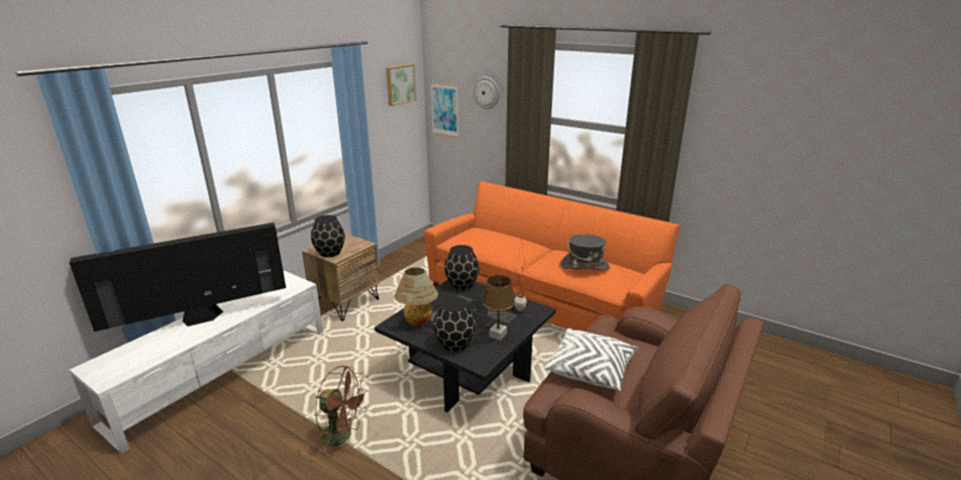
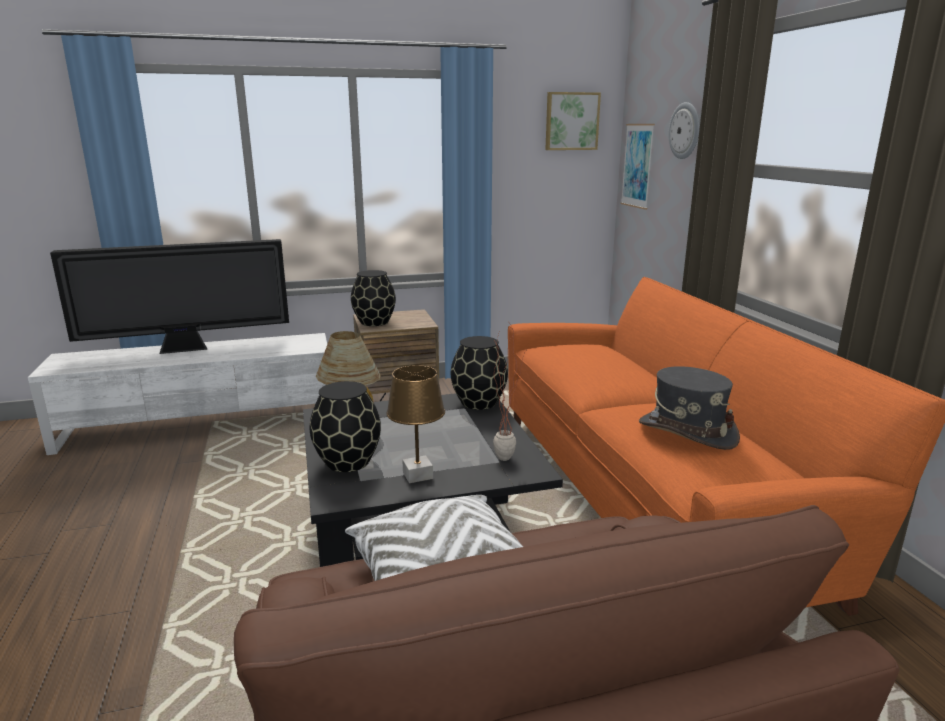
camera: 40 degrees right, 5 degrees down
(200, 319) = (187, 349): television -> television turned 150 degrees clockwise
(343, 436) = (192, 533): brown fan -> none

